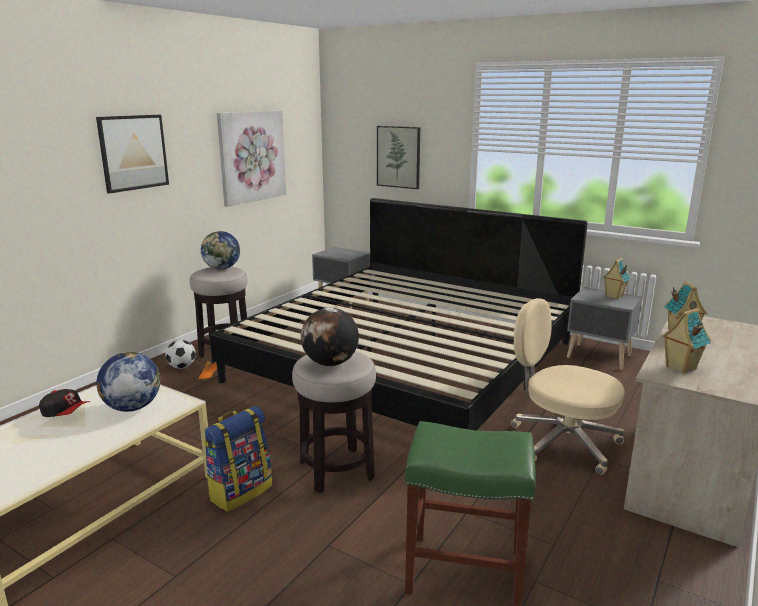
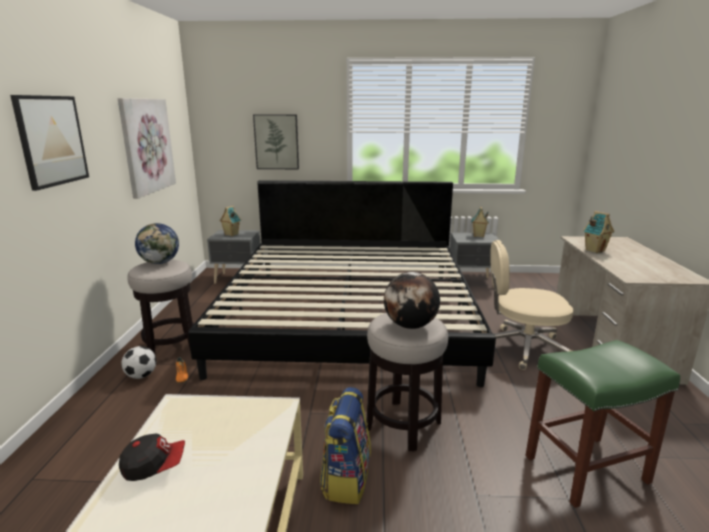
camera: 30 degrees left, 0 degrees up
(132, 407) = (230, 430): globe -> none
(680, 368) = (633, 271): toy house -> toy house (231, 234)

